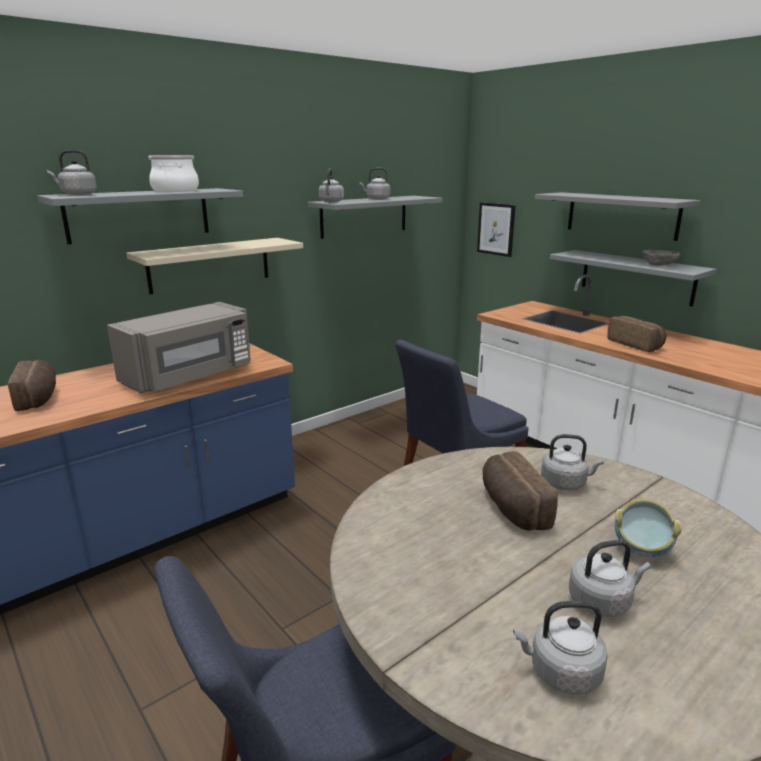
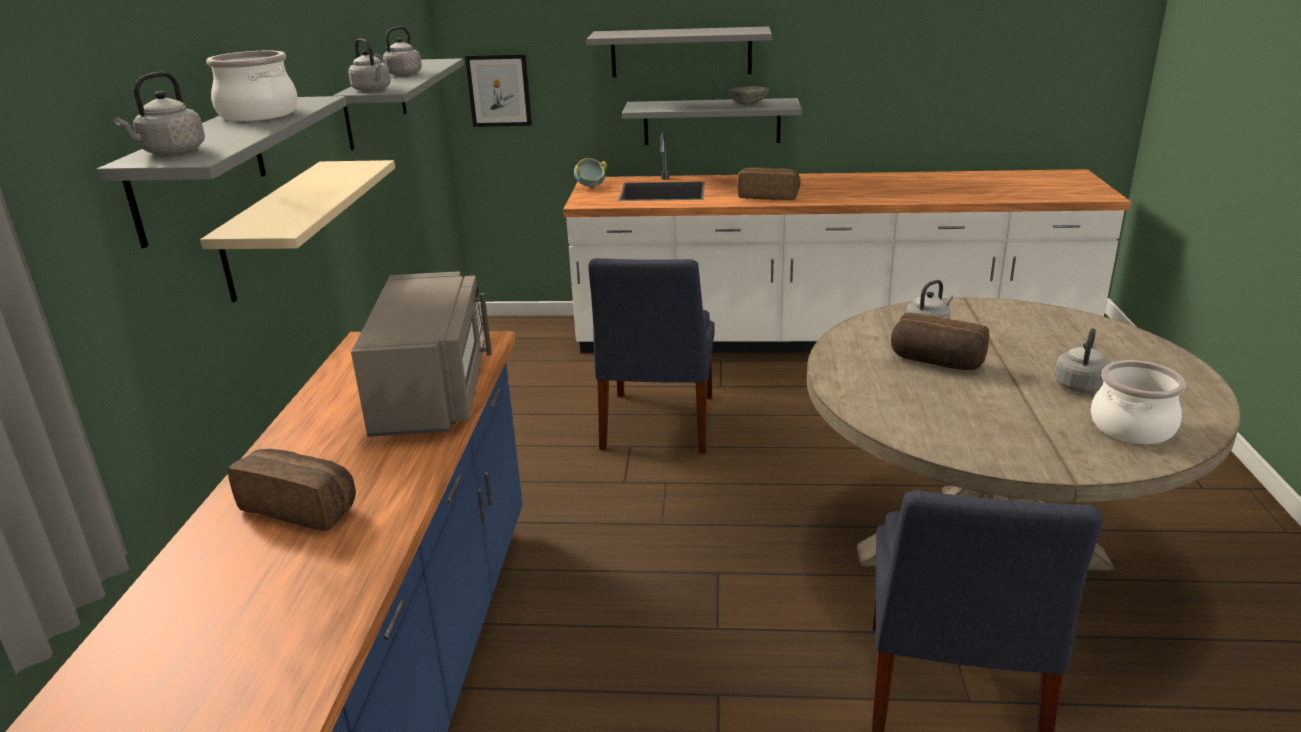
camera: 45 degrees left, 5 degrees up
(561, 672) = (1133, 428): grey kettle -> cooking pot
(640, 550) = (1041, 347): bowl -> bowl (590, 187)

